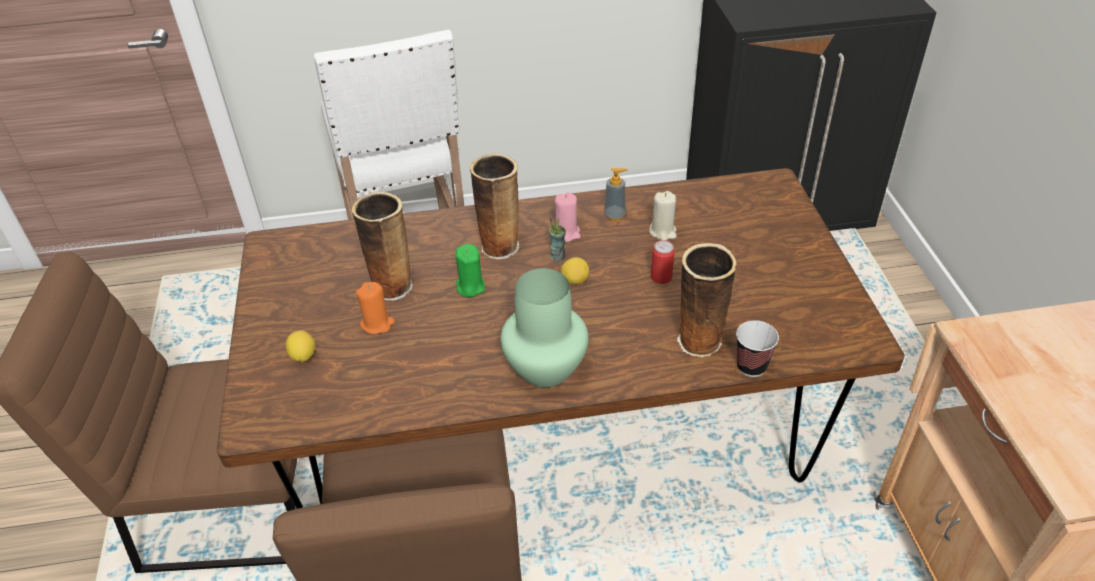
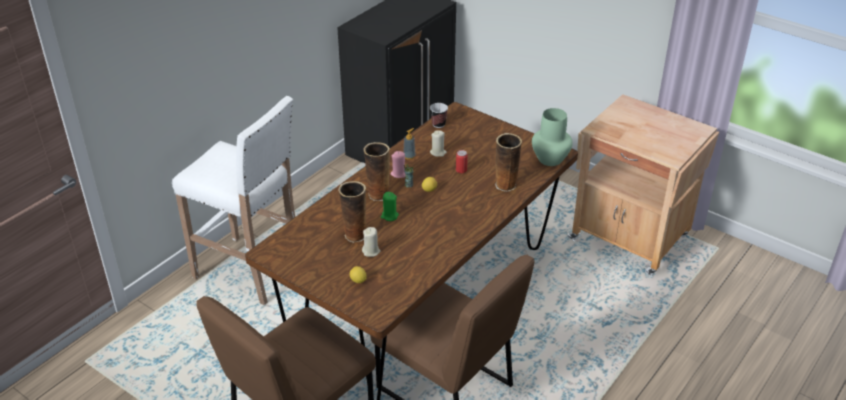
camera: 45 degrees left, 5 degrees down
(377, 324) = (371, 251): orange candle -> beige candle
(546, 369) = (464, 226): green vase -> green vase (551, 159)
(751, 366) = (534, 183): cup -> cup (438, 124)

